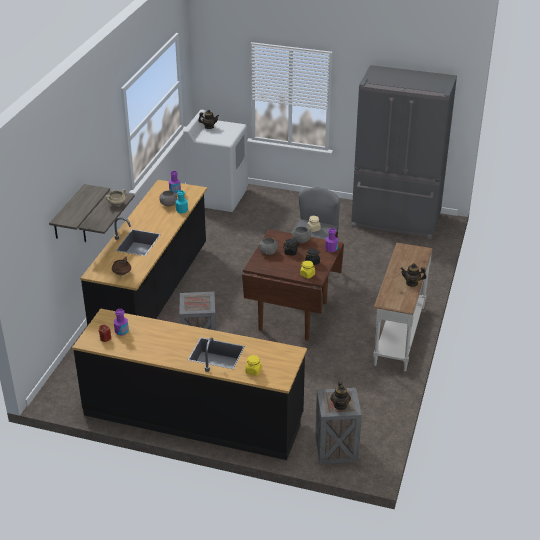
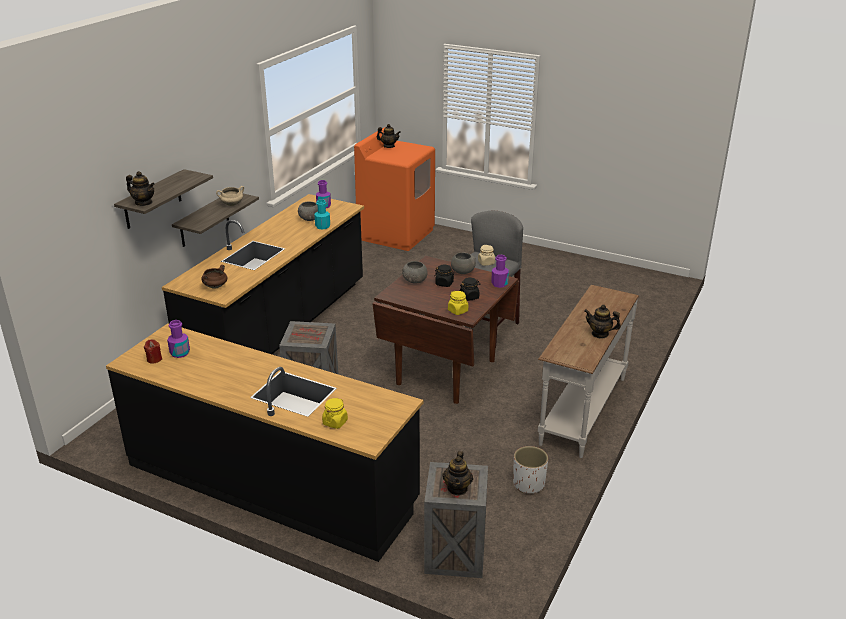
camera: 10 degrees right, 5 degrees down
(71, 220) = (143, 203): none -> teapot
(217, 196) = (396, 234): white washing machine -> orange washing machine
(373, 394) = (529, 484): none -> white planter
(396, 221) = (607, 277): grey fridge -> none

